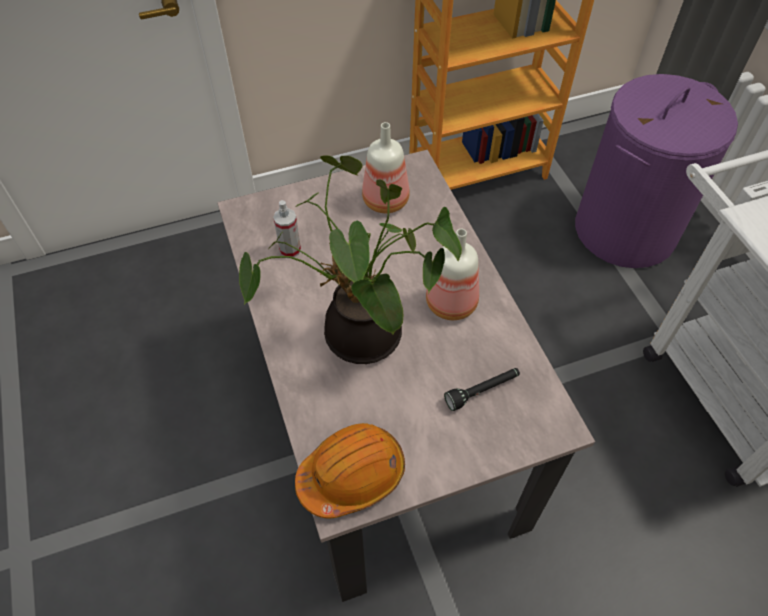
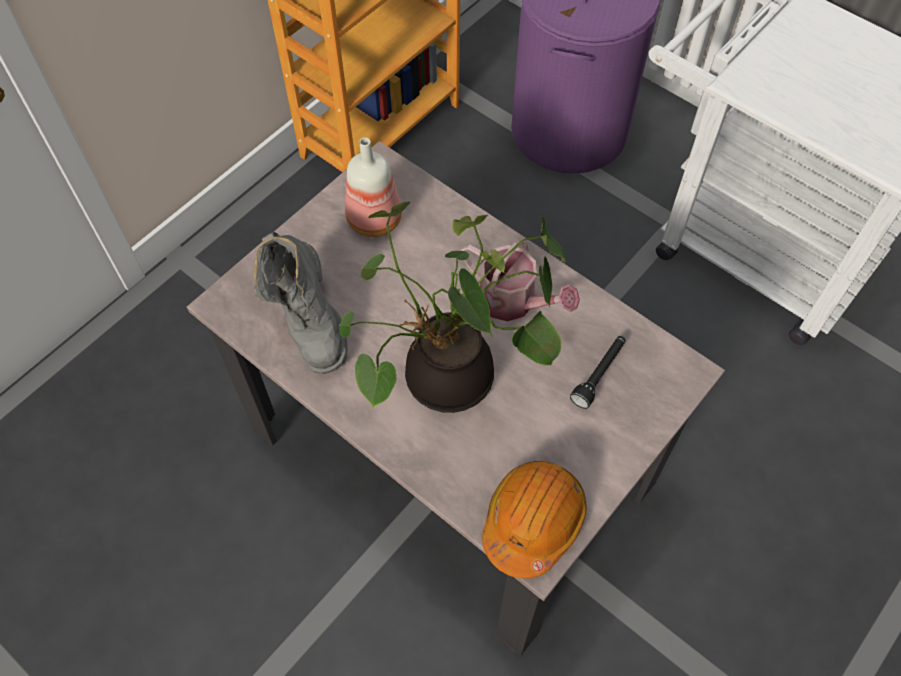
camera: 30 degrees left, 5 degrees up
(290, 250) = (310, 323): spray bottle -> grey boot
(450, 304) = (514, 302): bottle -> watering can

